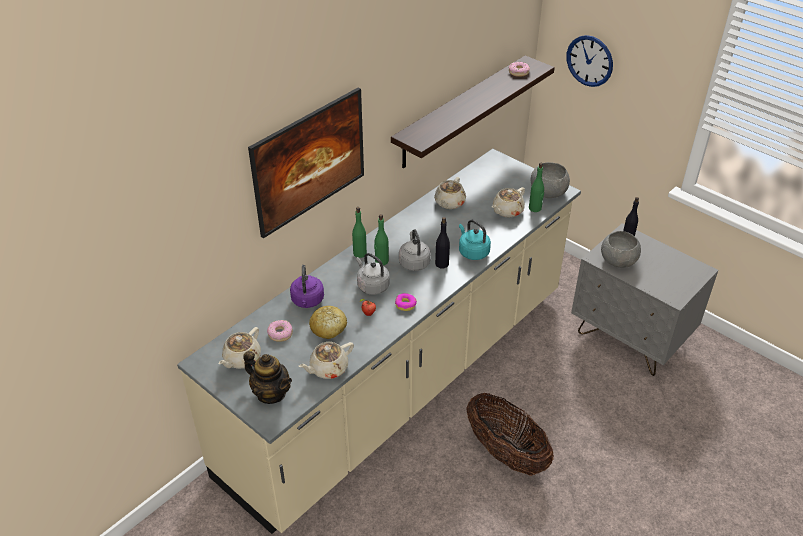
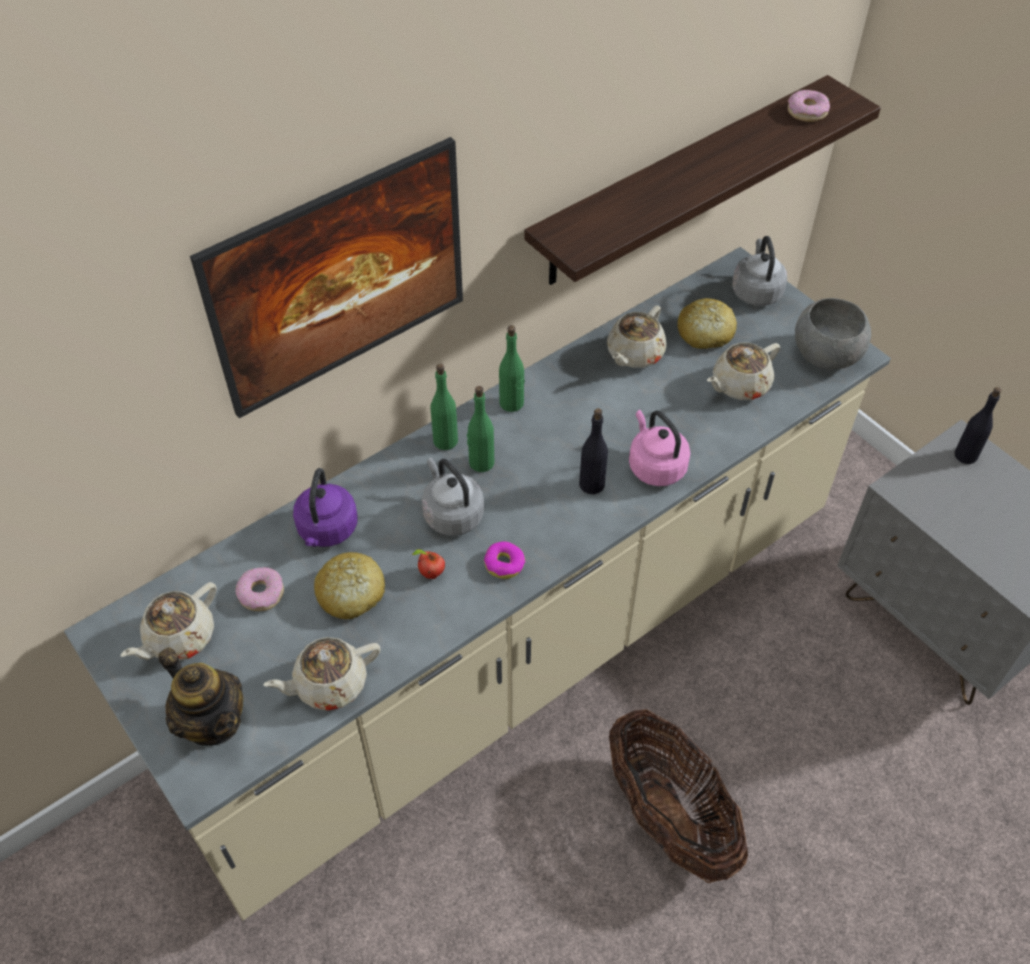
camera: 10 degrees right, 10 degrees up
(414, 262) = (540, 473): grey kettle -> grey kettle (756, 291)
(472, 252) = (655, 466): turquoise kettle -> pink kettle
(483, 189) = (705, 333): none -> bread
(535, 208) = (794, 386): green bottle -> green bottle (512, 403)
(589, 61) = (954, 102): wall clock -> none
(618, 260) = (939, 499): grey bowl -> none

